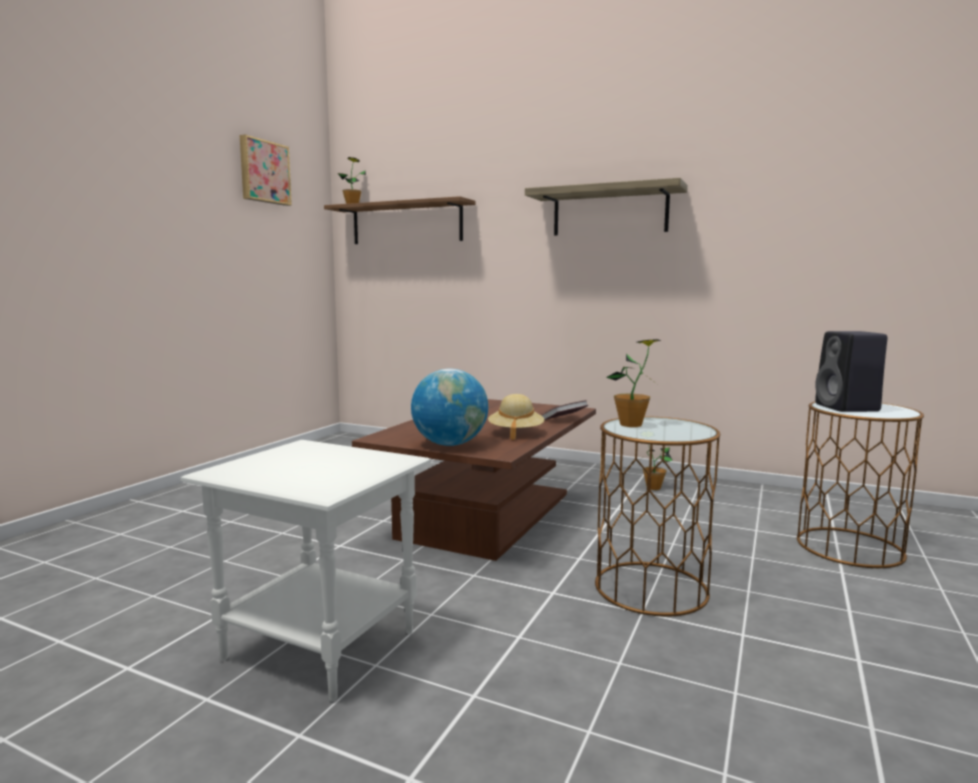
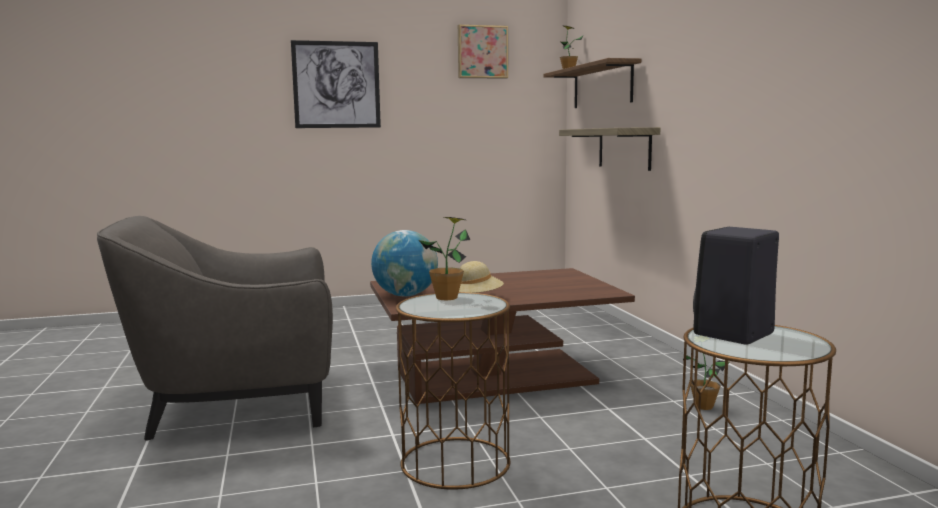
camera: 50 degrees right, 0 degrees up
(104, 187) = (336, 85): none -> picture
(318, 645) = (237, 403): white side table -> grey armchair
(564, 419) = (558, 297): book -> none
(609, 211) = (732, 61): shelf -> shelf (624, 148)

